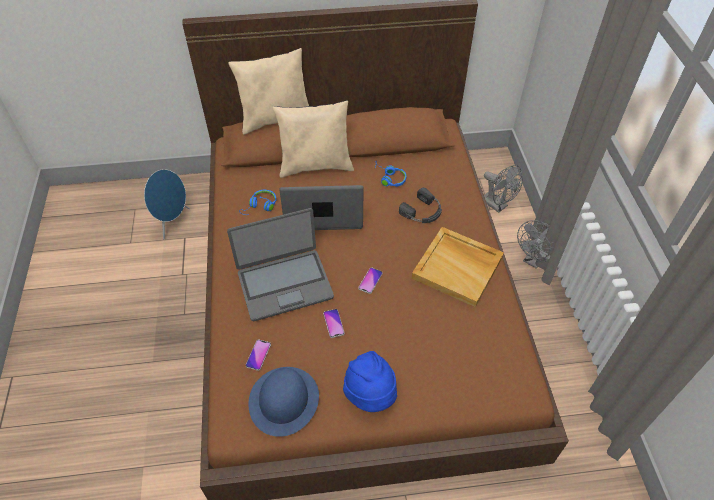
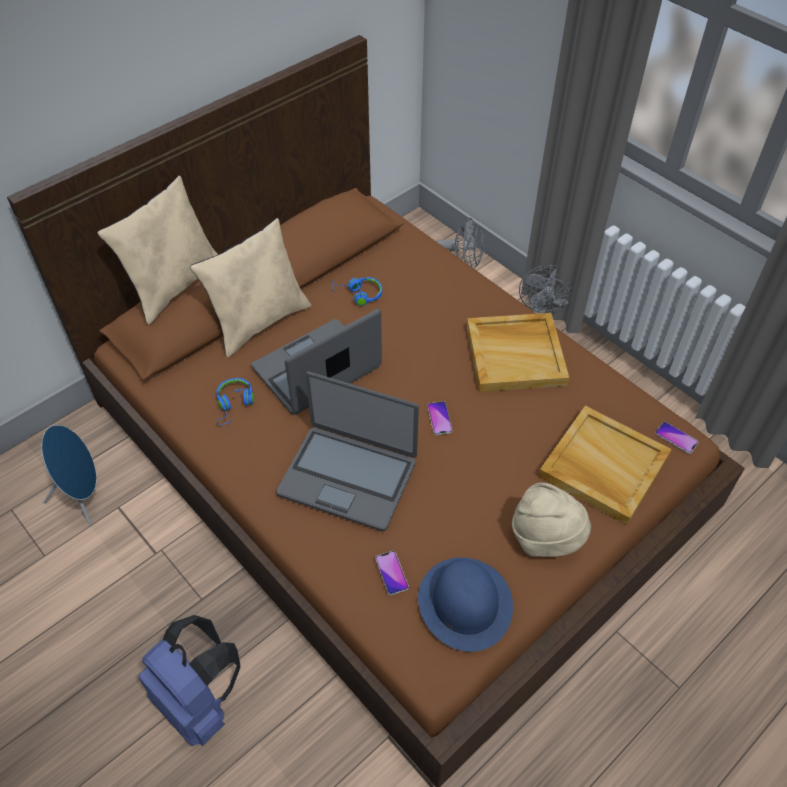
camera: 35 degrees left, 0 degrees up
(138, 369) = (200, 702): none -> blue backpack
(284, 284) = (348, 476): laptop -> laptop turned 75 degrees clockwise
(333, 323) = (442, 487): phone -> phone (676, 438)
(371, 394) = (546, 537): blue hat -> beige hat
(423, 212) = (428, 313): black headphones -> none
(450, 373) = (602, 466): none -> beige tray

